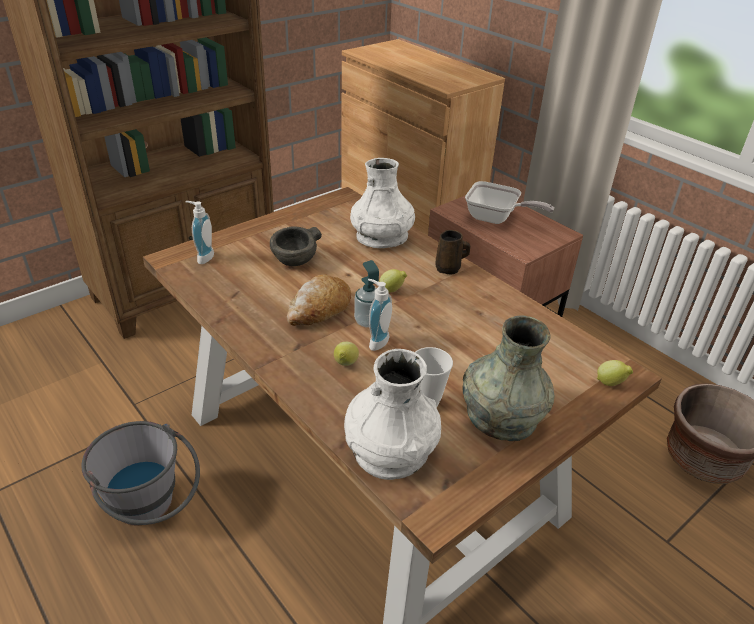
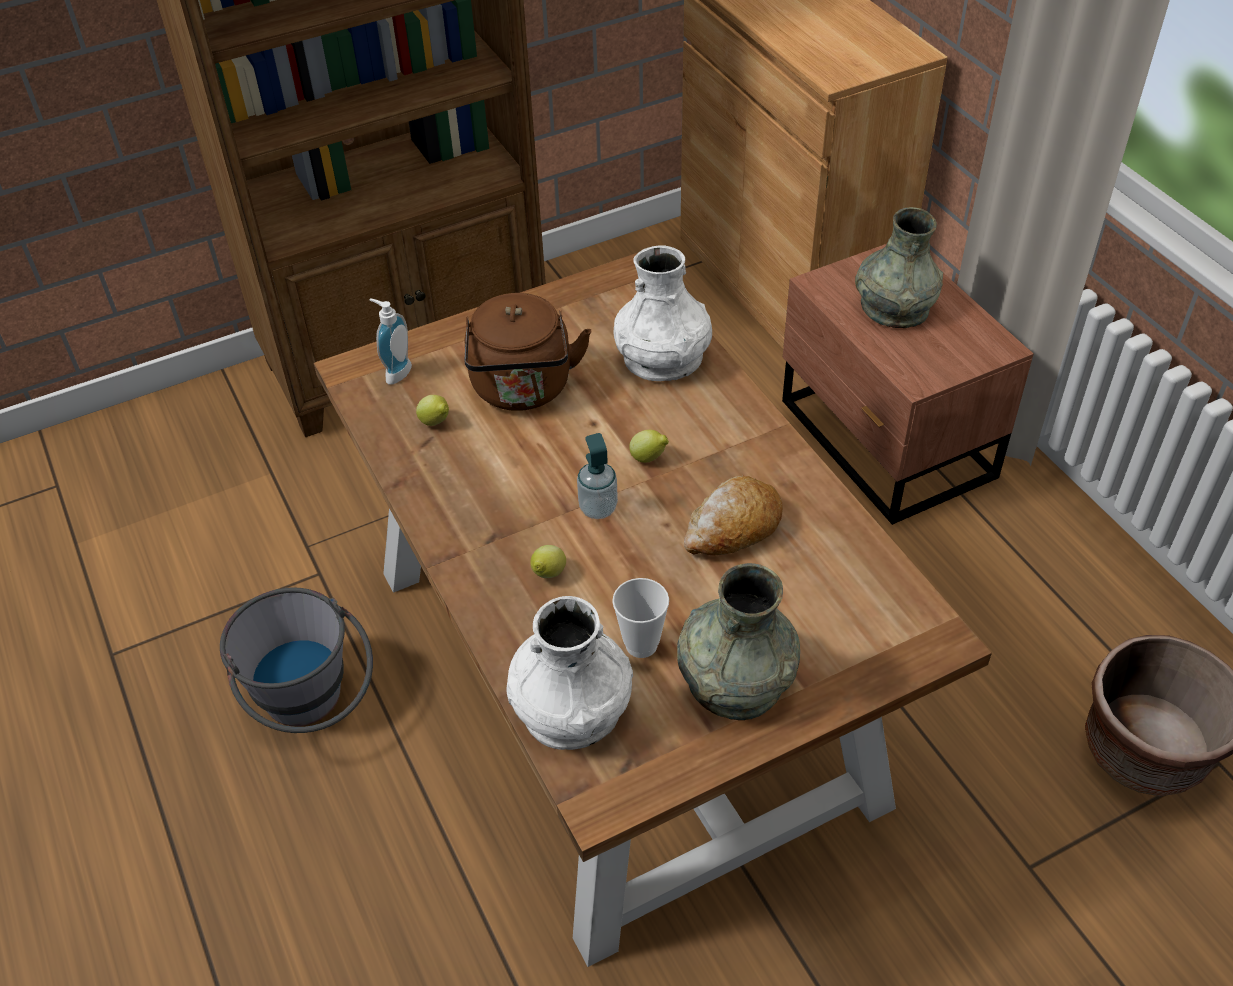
camera: 15 degrees right, 10 degrees up
(295, 260) = (523, 390): grey bowl -> brown kettle
(319, 310) = (535, 481): bread -> bread (733, 528)
(376, 341) = (600, 542): soap dispenser -> none
(449, 269) = (746, 428): brown mug -> none
(496, 218) = (894, 307): frying pan -> grey vase
(610, 383) = (910, 651): lemon -> lemon (436, 423)

